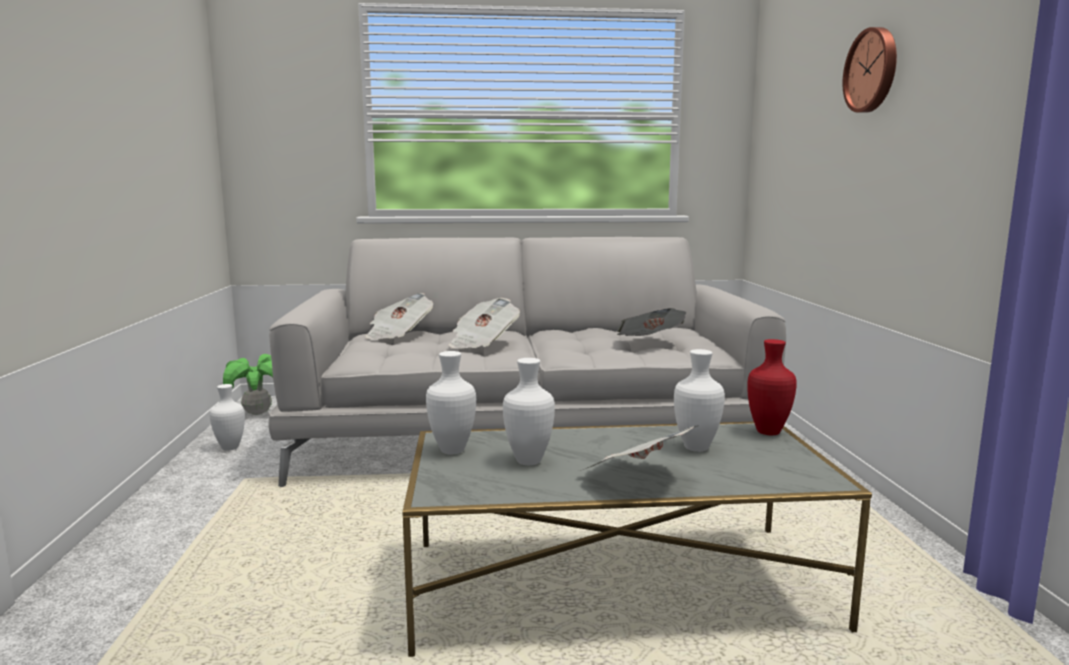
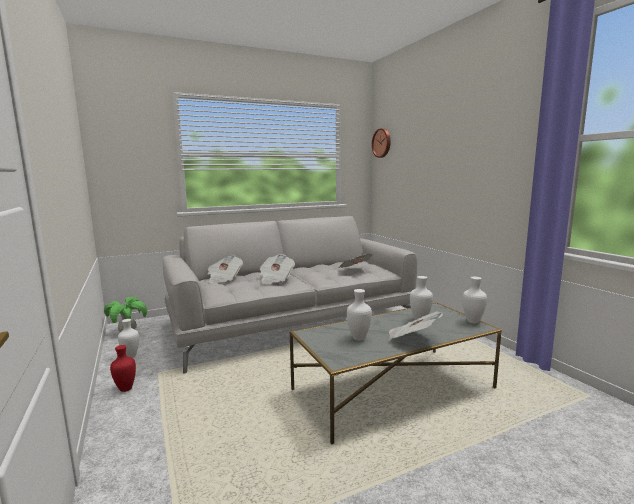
camera: 20 degrees left, 0 degrees up
(451, 450) = (317, 339): white vase -> white vase (472, 321)
(767, 431) = (439, 308): red vase -> red vase (125, 388)
(872, 70) = (445, 143): wall clock -> wall clock (382, 143)

